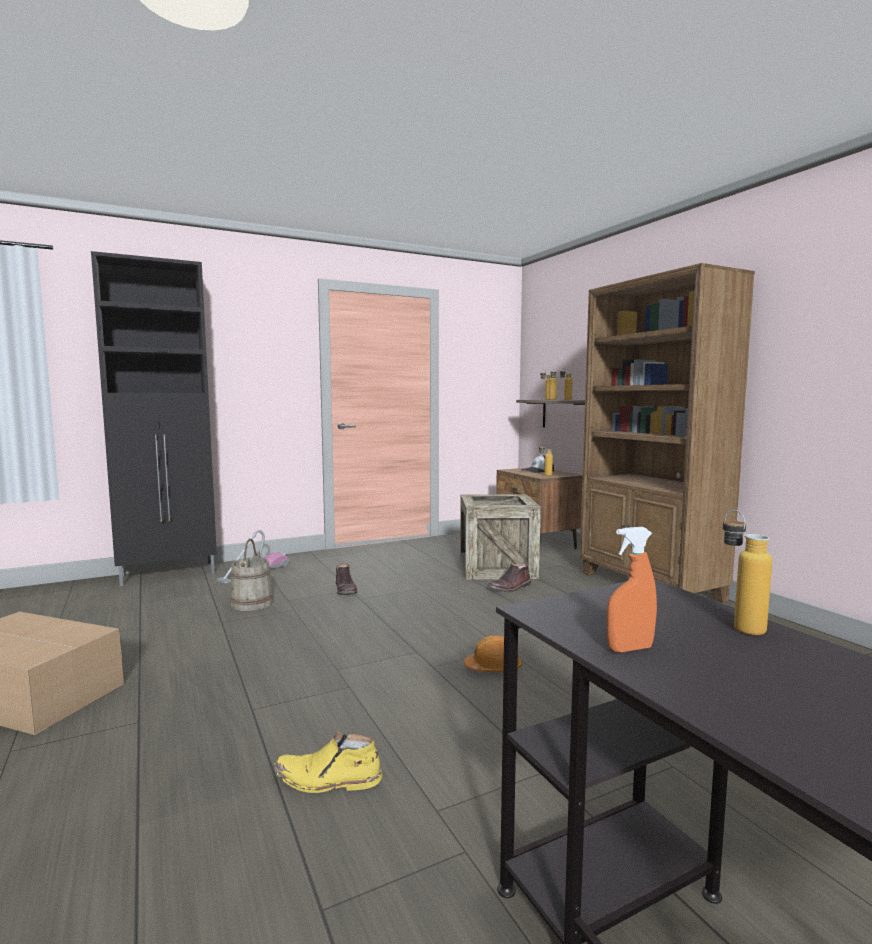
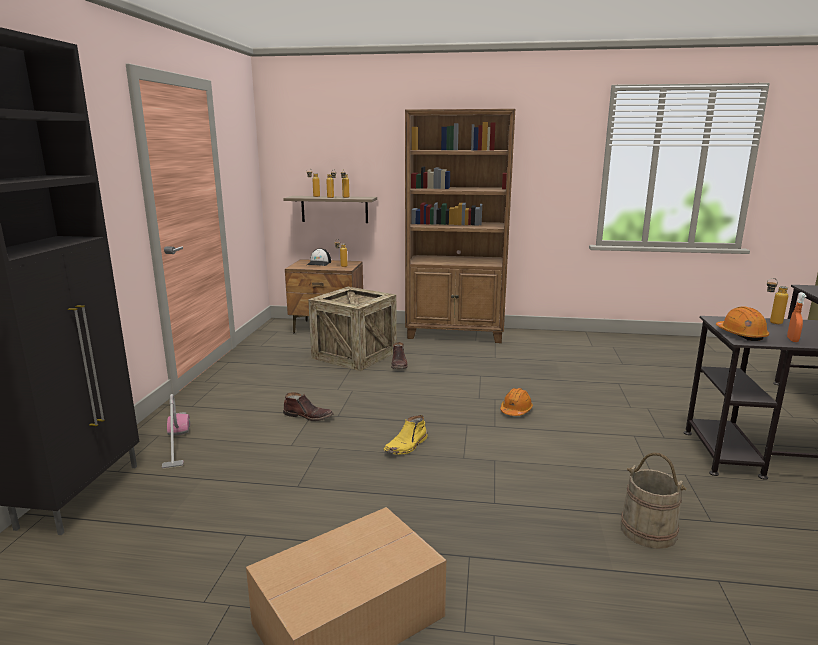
camera: 55 degrees left, 10 degrees up
(252, 603) = (272, 463): beige bucket -> beige bucket (648, 530)
(327, 780) = (605, 494): yellow boot -> yellow boot (406, 446)
(575, 607) = (741, 334): none -> orange hard hat

